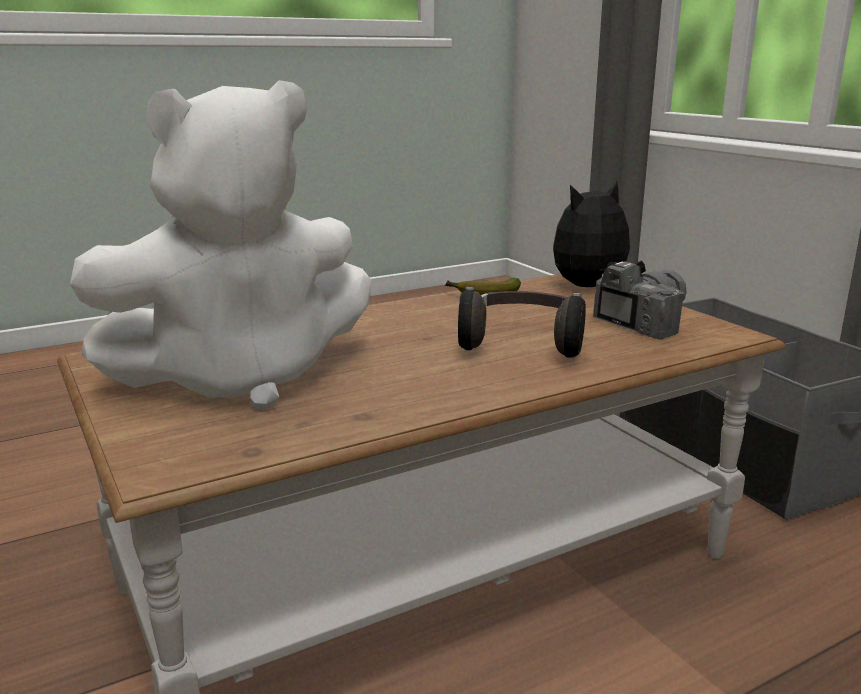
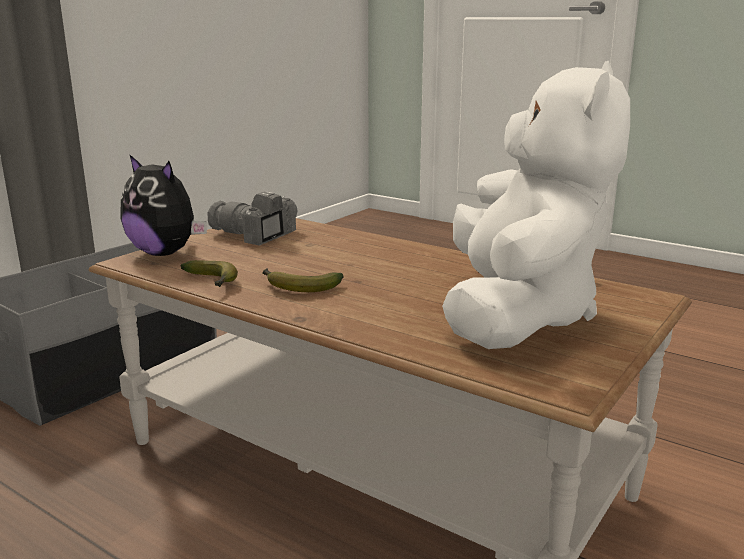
camera: 115 degrees left, 0 degrees up
(241, 378) = (517, 315): white plush toy -> white plush toy turned 60 degrees clockwise
(435, 316) = (298, 287): none -> banana
(522, 344) = (341, 256): headphones -> none

